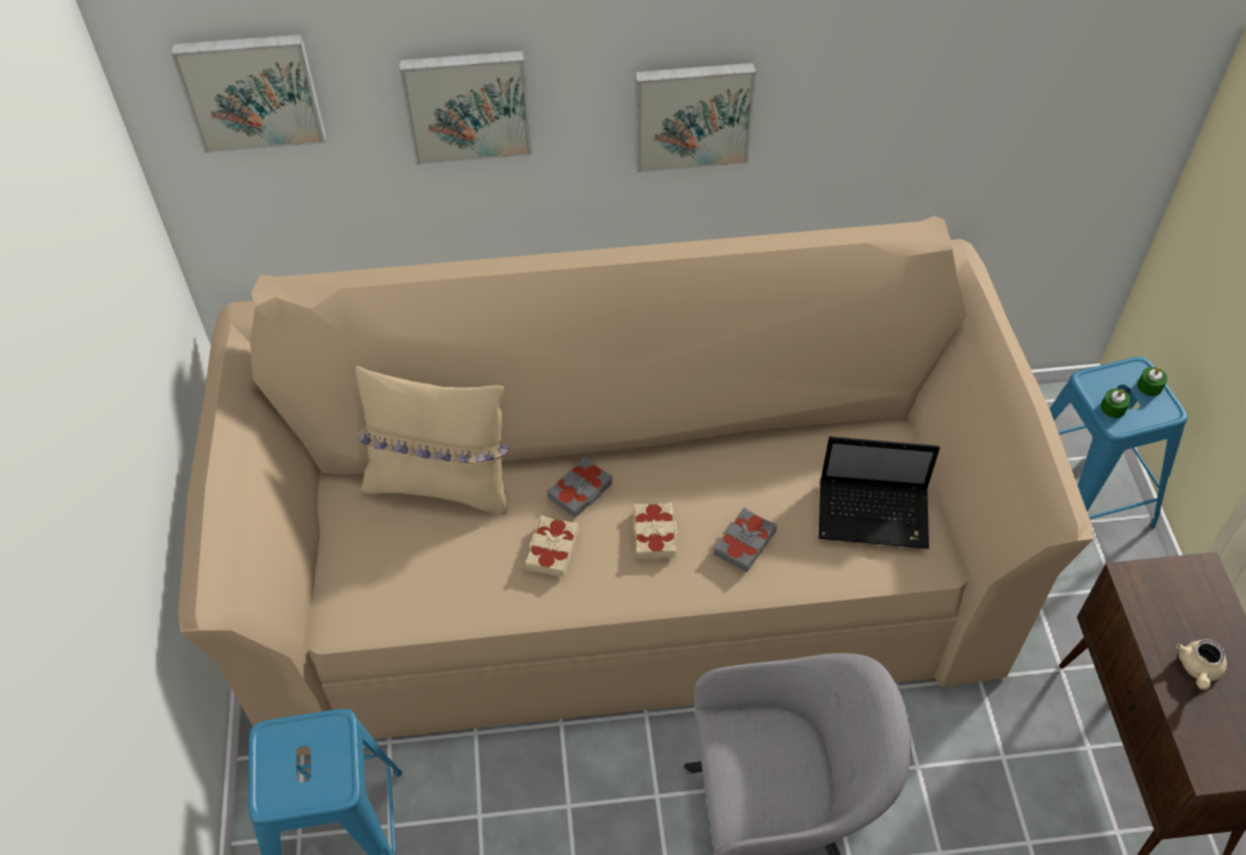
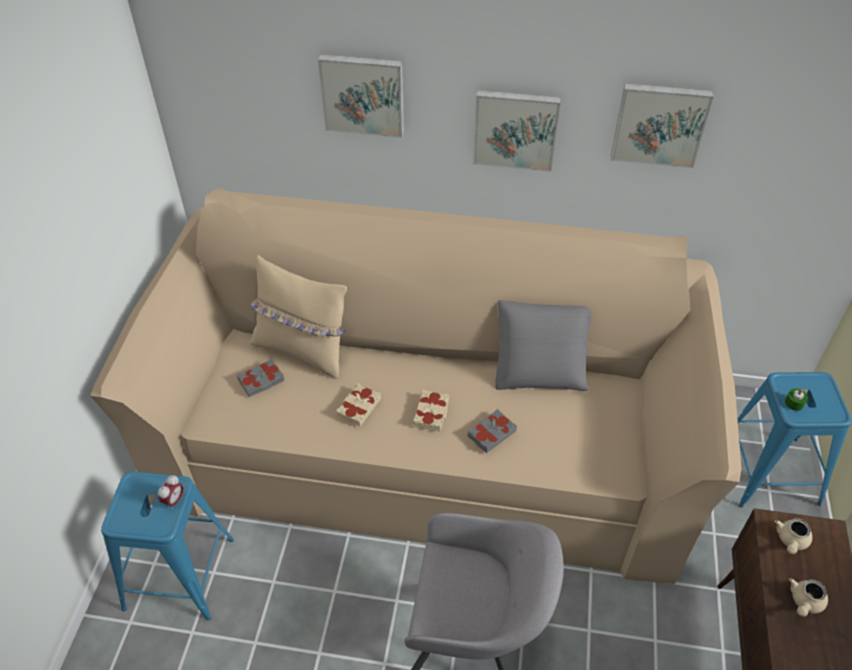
camera: 15 degrees right, 5 degrees down
(252, 90) = (225, 59): picture -> picture (659, 123)
(340, 748) = (174, 501): none -> alarm clock
(580, 491) = (391, 375): grey book -> grey book (261, 381)
(777, 437) = (539, 370): none -> grey pillow
(875, 514) = (592, 436): laptop -> none
(1149, 386) = (827, 394): green candle -> none
(1161, 595) = (790, 541): none -> beige teapot

